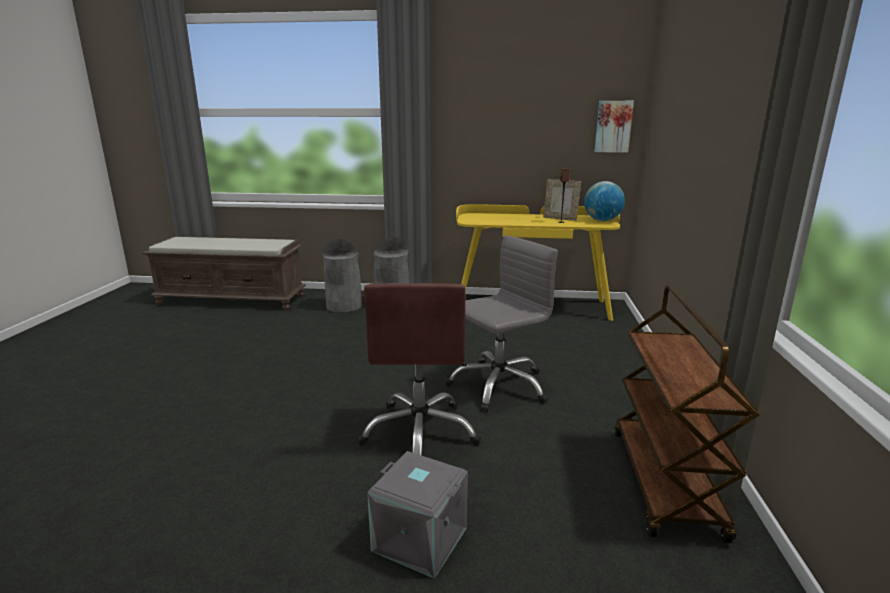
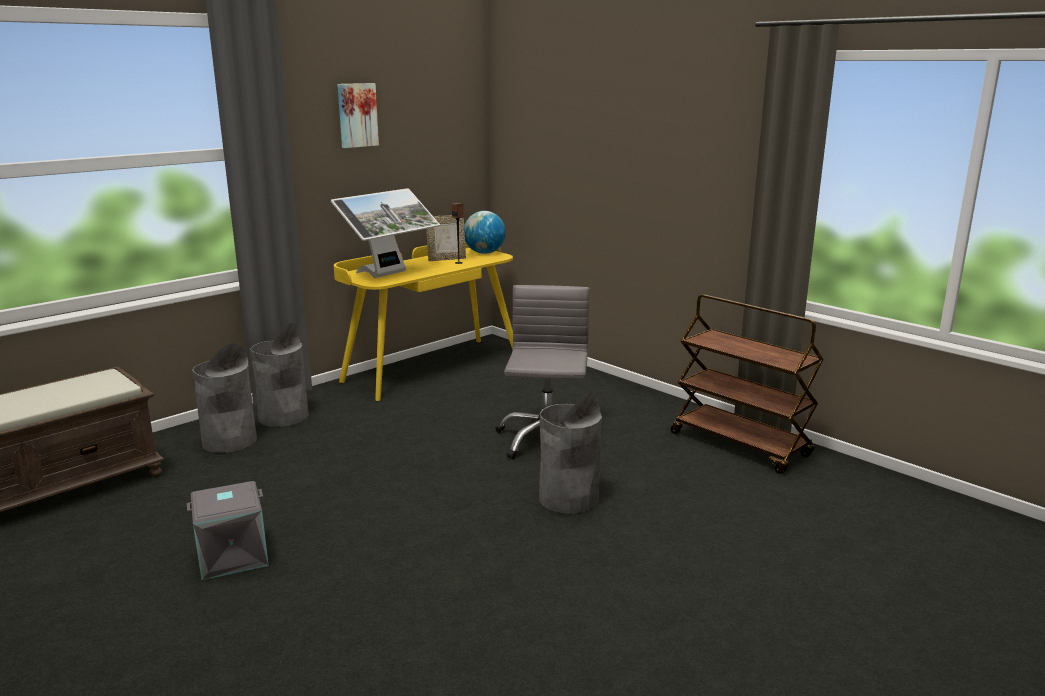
camera: 50 degrees left, 0 degrees up
(418, 540) = (701, 548): grey storage box -> grey storage box (232, 557)
(420, 433) = (568, 498): brown office chair -> grey trash can
(492, 219) = (389, 274): none -> monitor
(613, 126) = (465, 150): picture -> picture (357, 115)

